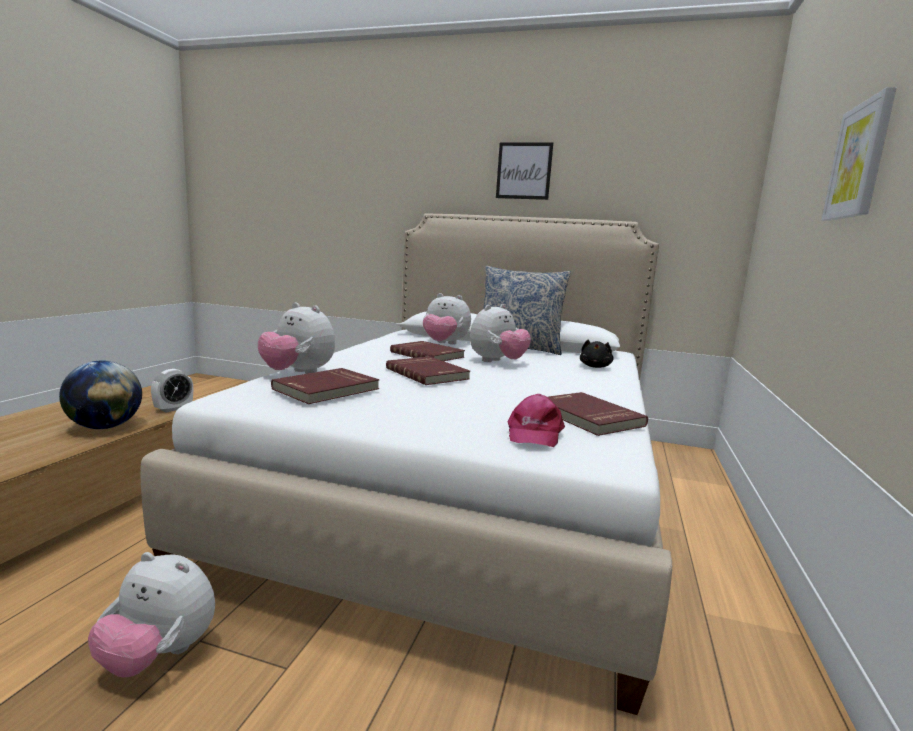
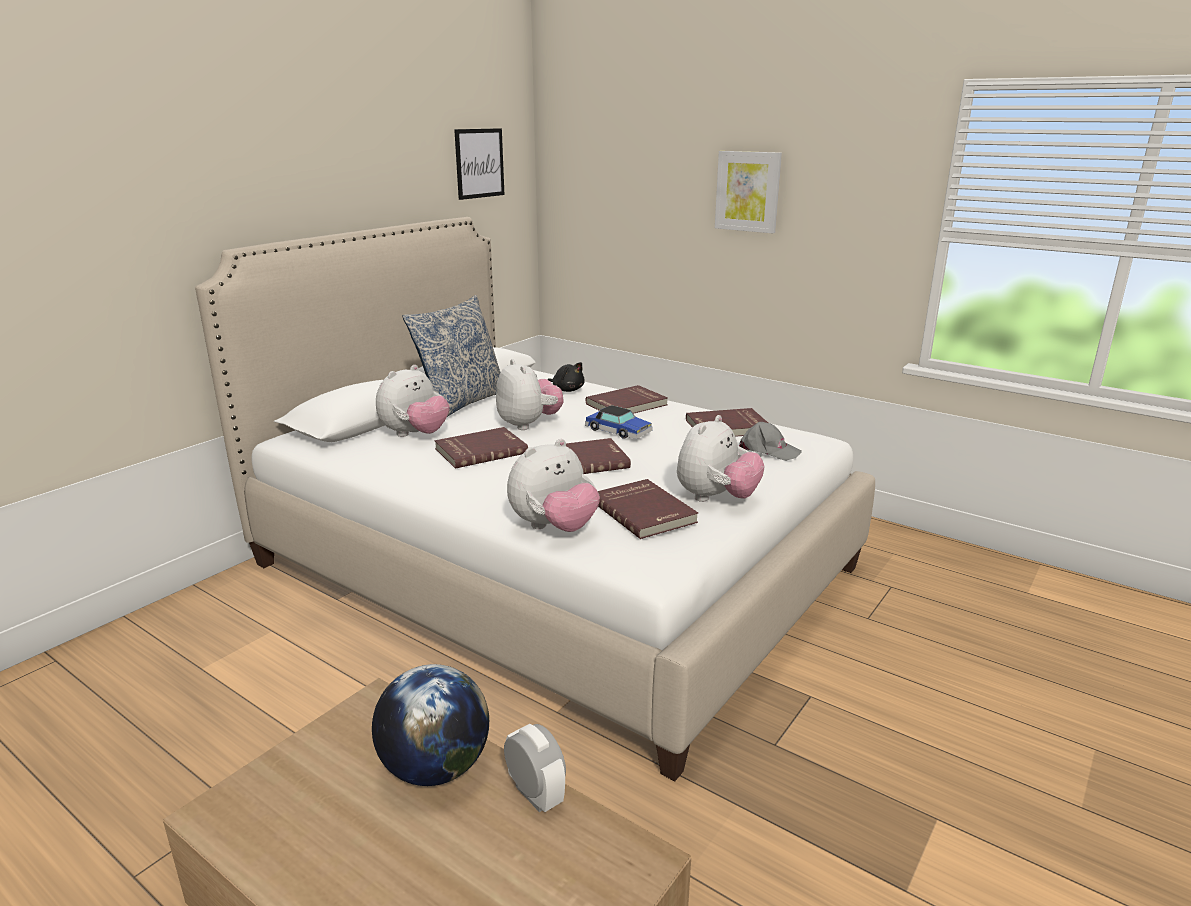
camera: 70 degrees left, 10 degrees up
(159, 656) = (792, 767): plush toy -> plush toy (716, 498)
(173, 409) = (371, 708): alarm clock -> alarm clock (535, 794)
(515, 381) = (618, 431): none -> toy car
(524, 171) = (335, 163): picture -> picture (479, 163)
(533, 433) = (768, 450): pink cap -> grey cap
(589, 382) = (627, 405): none -> red book

